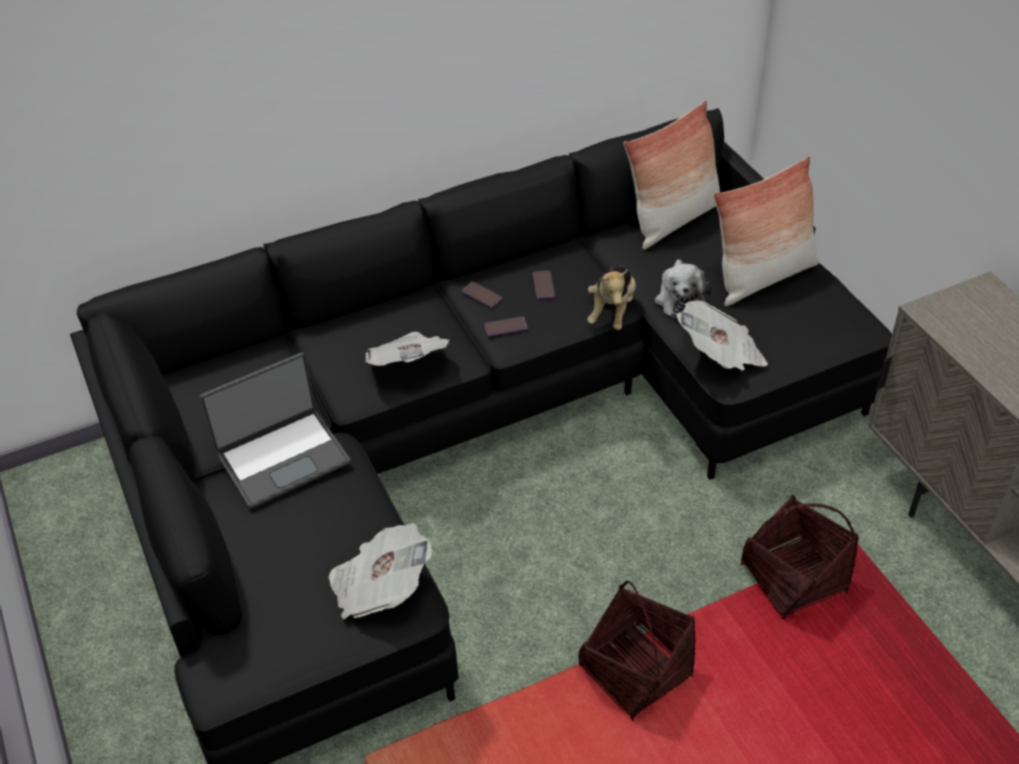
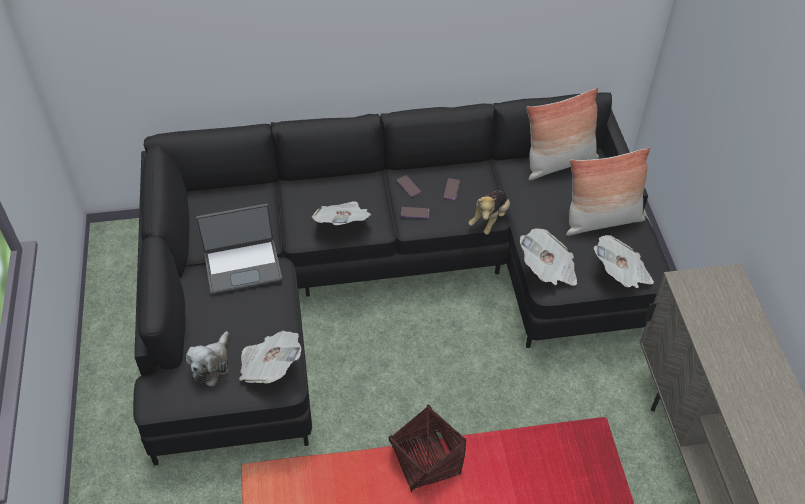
camera: 15 degrees right, 5 degrees up
(680, 298) = (538, 222): plush toy -> plush toy (212, 365)
(794, 579) = (554, 430): basket -> none
(819, 337) = (621, 273): none -> newspaper

